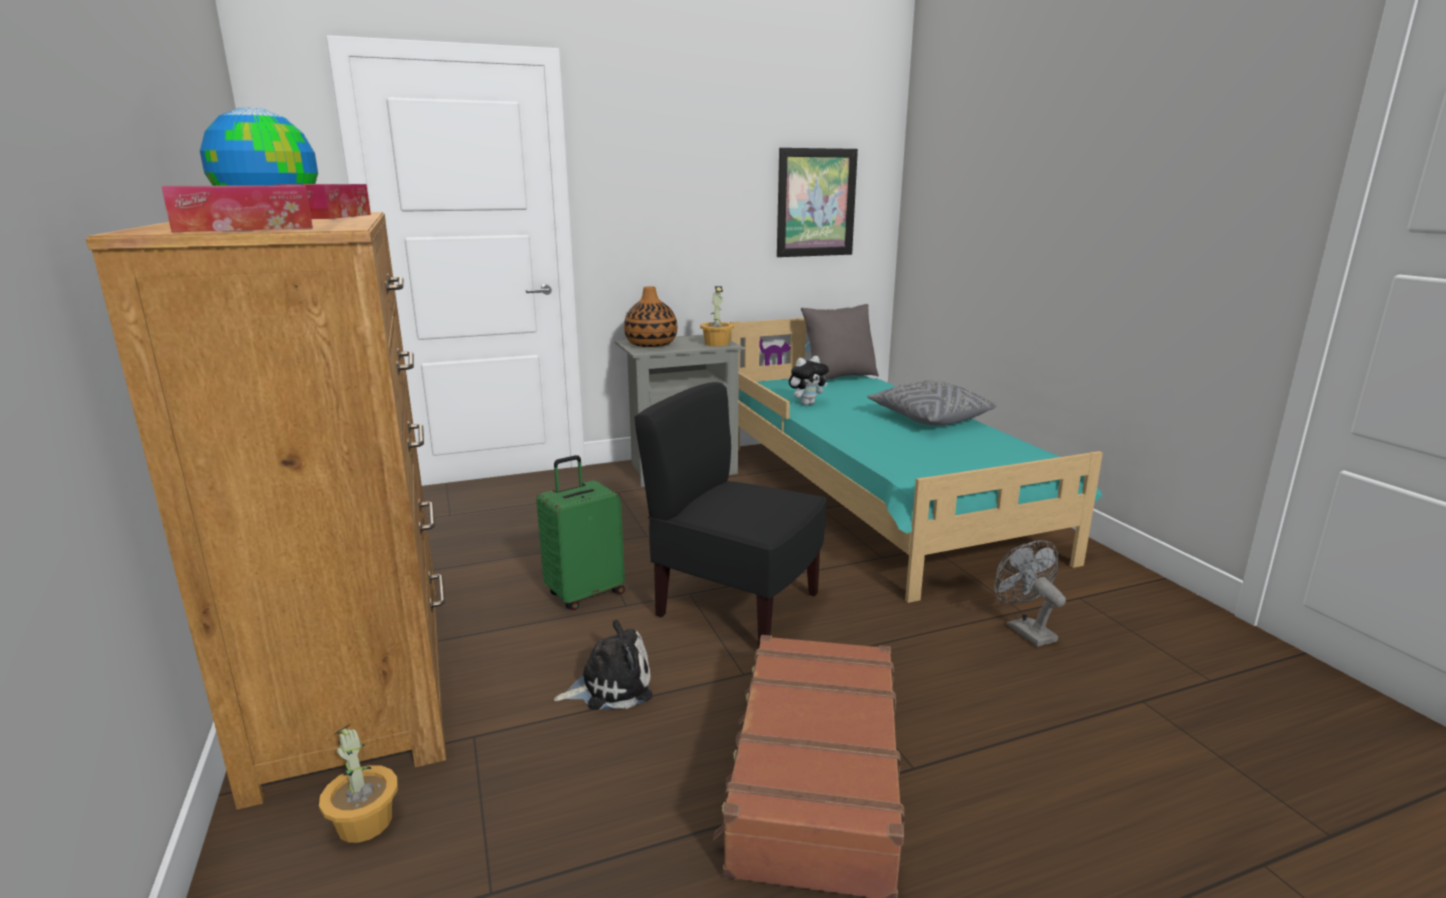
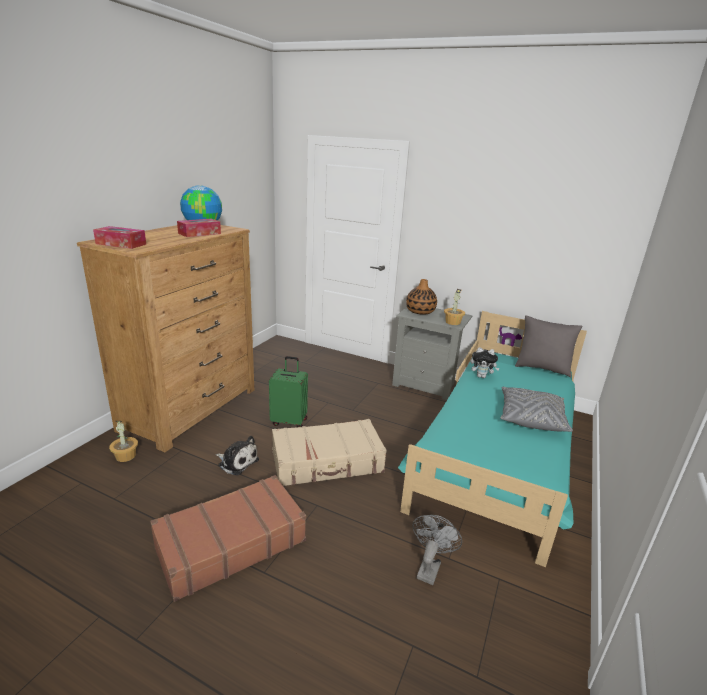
camera: 45 degrees right, 5 degrees up
(736, 607) = (327, 462): black chair -> beige suitcase
(816, 203) = (563, 247): picture -> none

